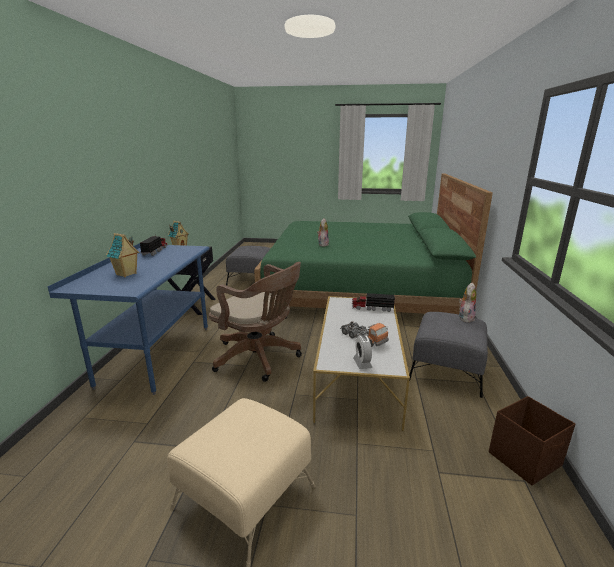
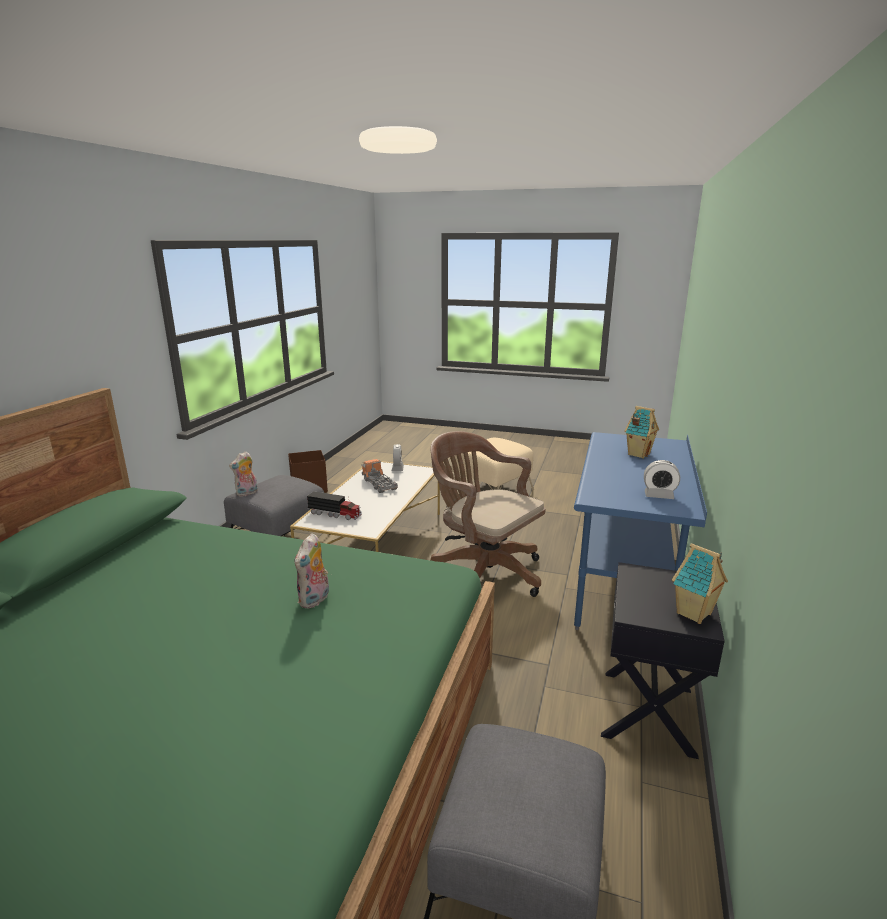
camera: 170 degrees left, 0 degrees up
(155, 251) = (659, 495): toy truck -> alarm clock

